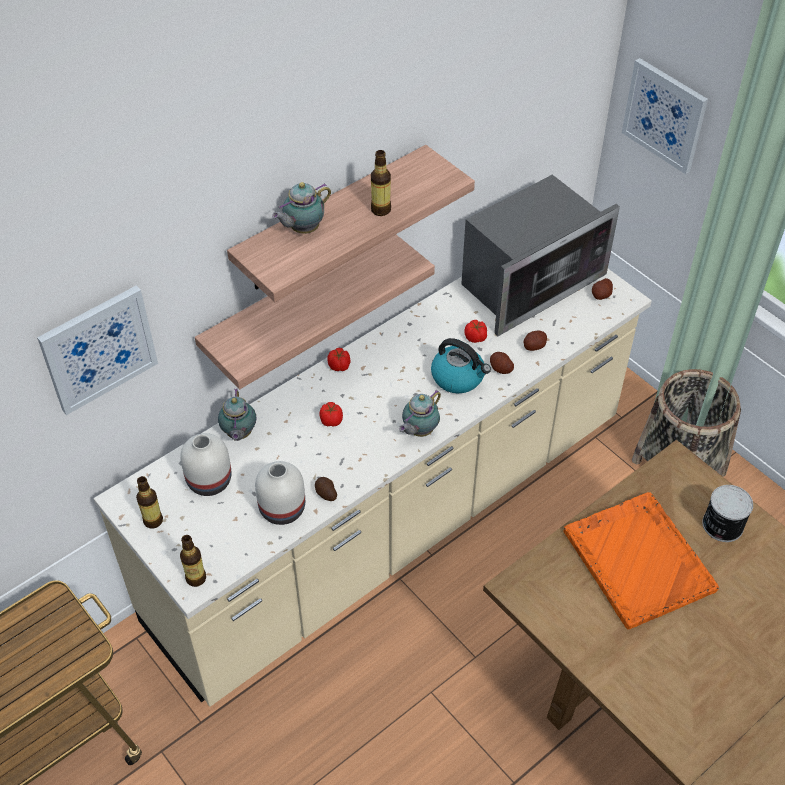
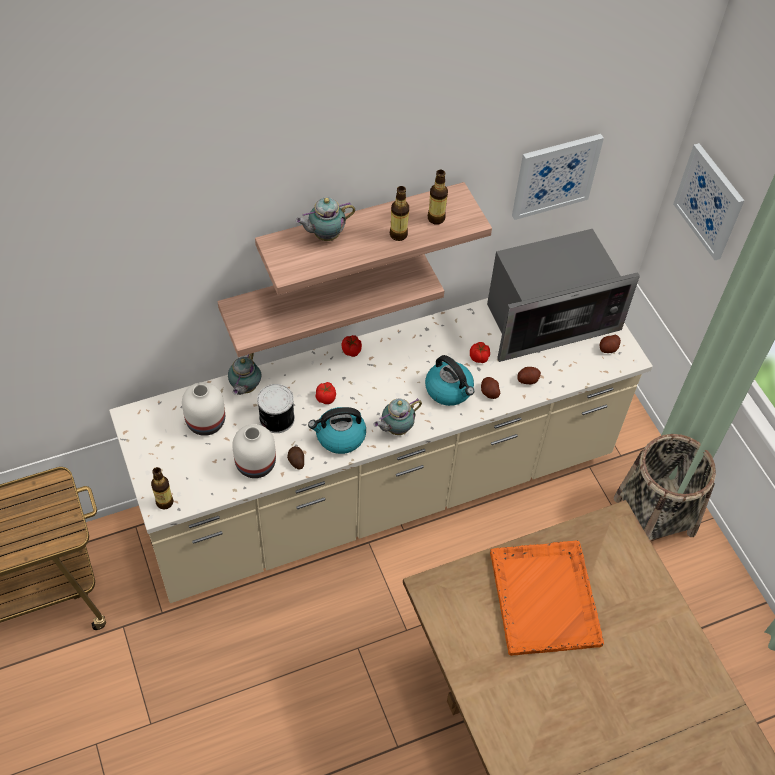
camera: 15 degrees right, 5 degrees up
(98, 348) = (126, 295): picture -> picture (555, 175)
(153, 521) = (149, 443): bottle -> bottle (436, 218)
(362, 455) = (339, 437): none -> kettle
(721, 525) = (632, 589): can -> can (275, 418)

